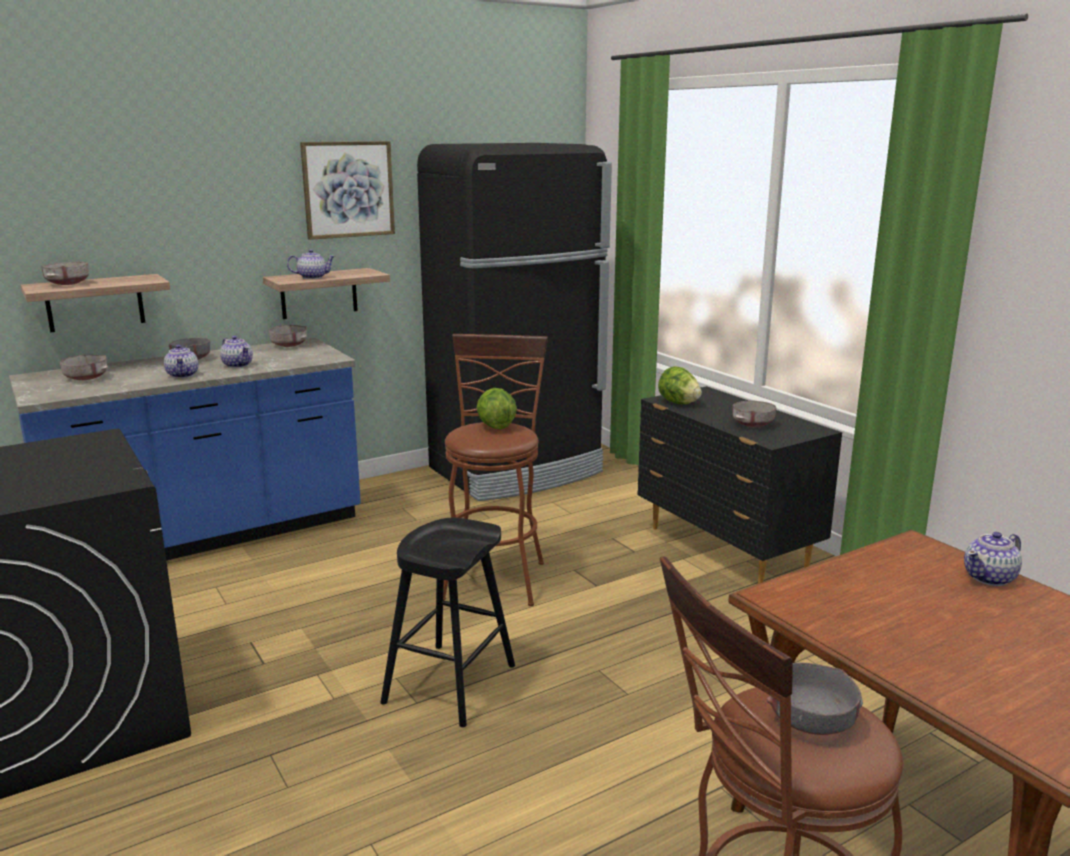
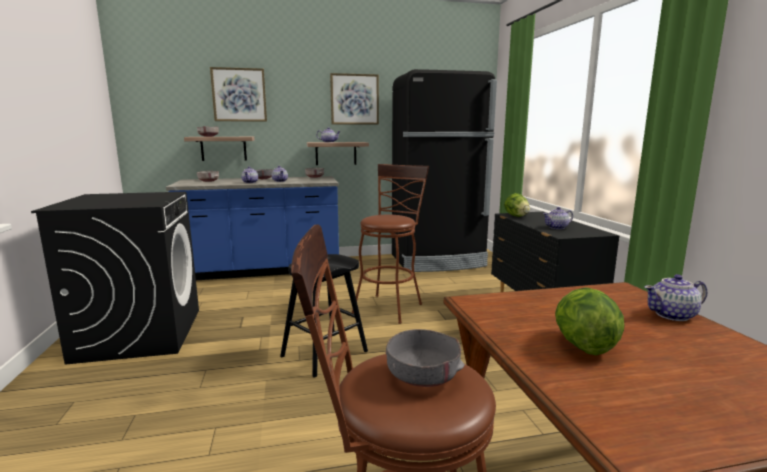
camera: 20 degrees right, 5 degrees down
(121, 192) = (239, 95): none -> picture
(495, 426) = (392, 215): lettuce -> lettuce (582, 345)
(753, 424) = (557, 227): grey bowl -> teapot

